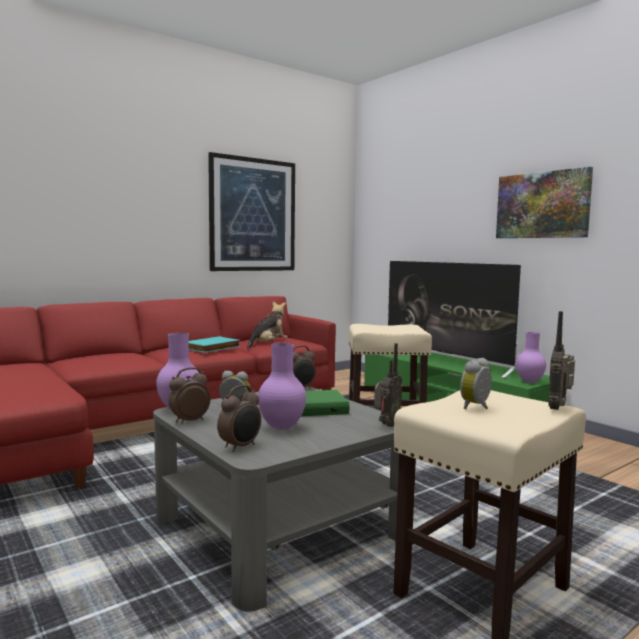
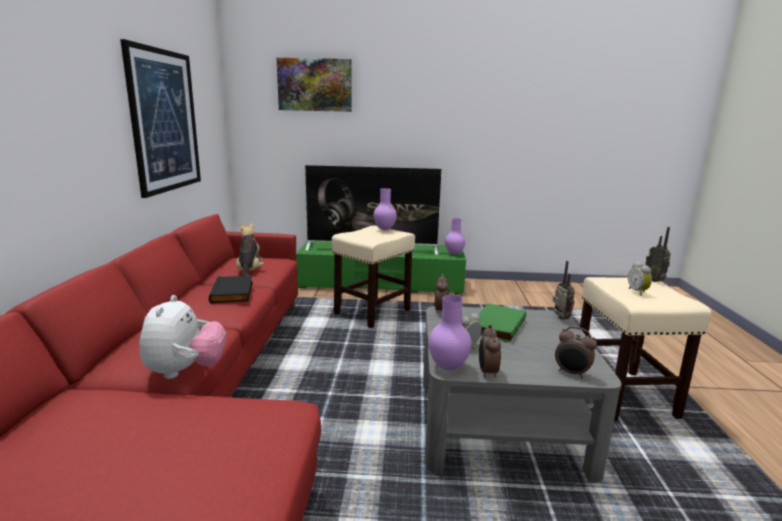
camera: 50 degrees left, 10 degrees up
(83, 369) = (185, 371): none -> plush toy
(213, 348) = (233, 292): turquoise book -> black book
(240, 447) = (571, 373): alarm clock -> alarm clock turned 135 degrees clockwise
(283, 427) = (537, 347): purple vase -> purple vase (385, 229)
(542, 205) = (440, 120): picture -> picture (315, 85)

